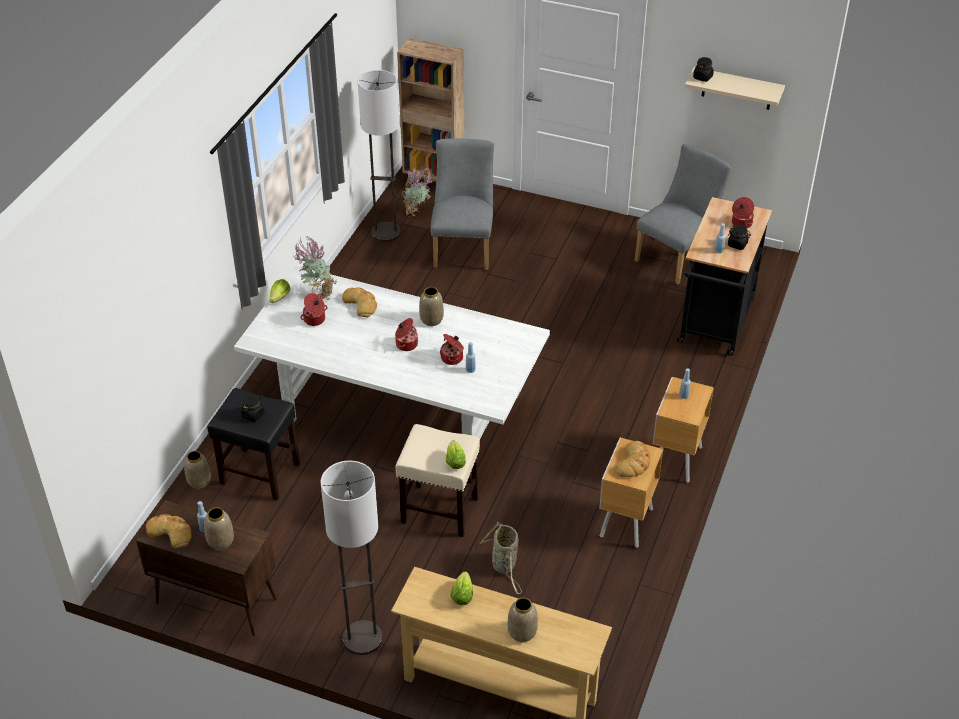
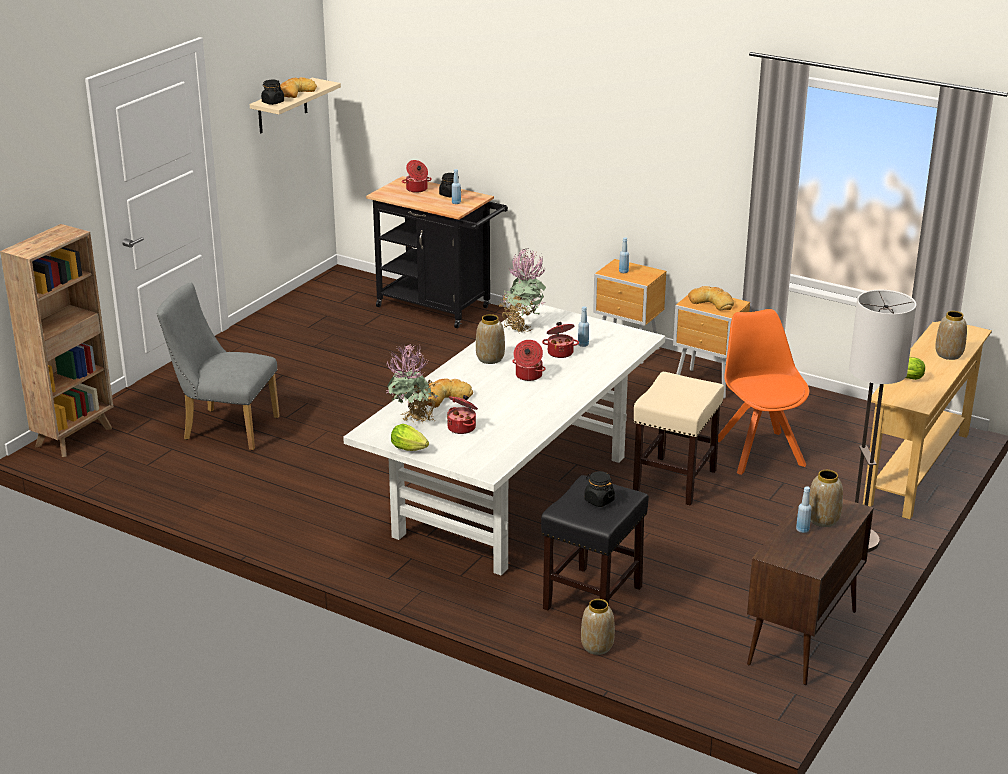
camera: 80 degrees left, 15 degrees down
(170, 532) = (807, 554): bread -> bread (295, 92)
(386, 232) = (157, 478): floor lamp -> none
(417, 213) = (131, 453): potted plant -> potted plant (521, 327)
(455, 460) = (698, 384): lettuce -> none
(504, 566) = (758, 451): basket -> orange chair
(677, 257) = (319, 311): grey chair -> none

